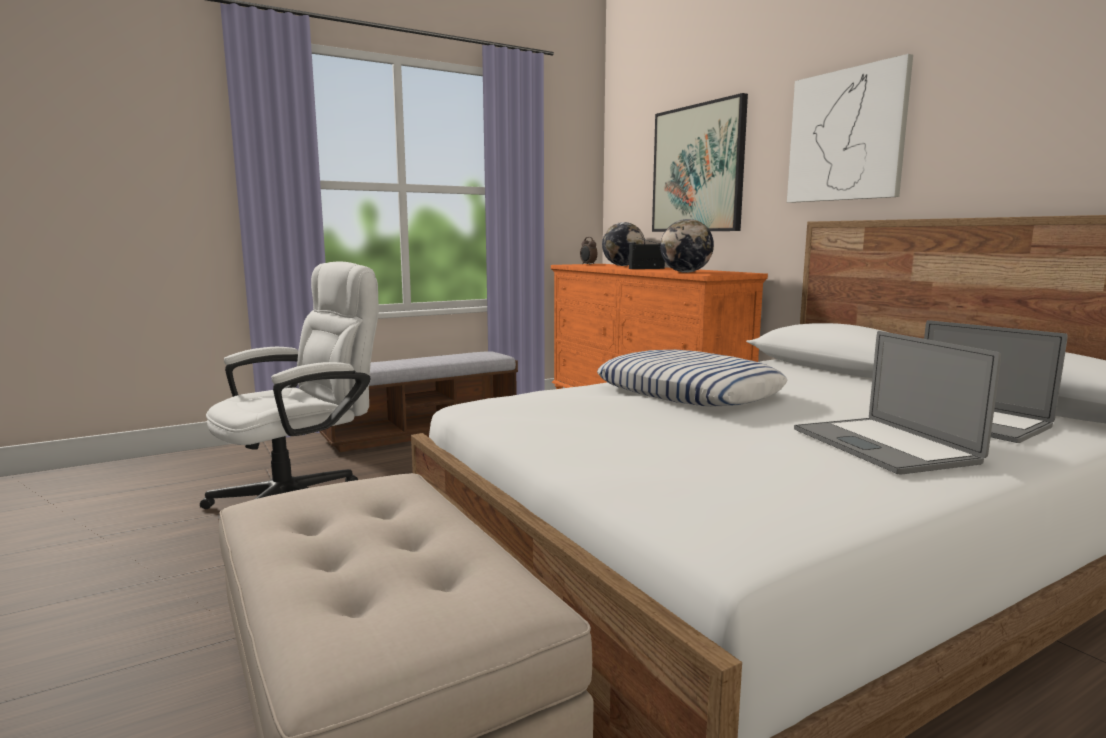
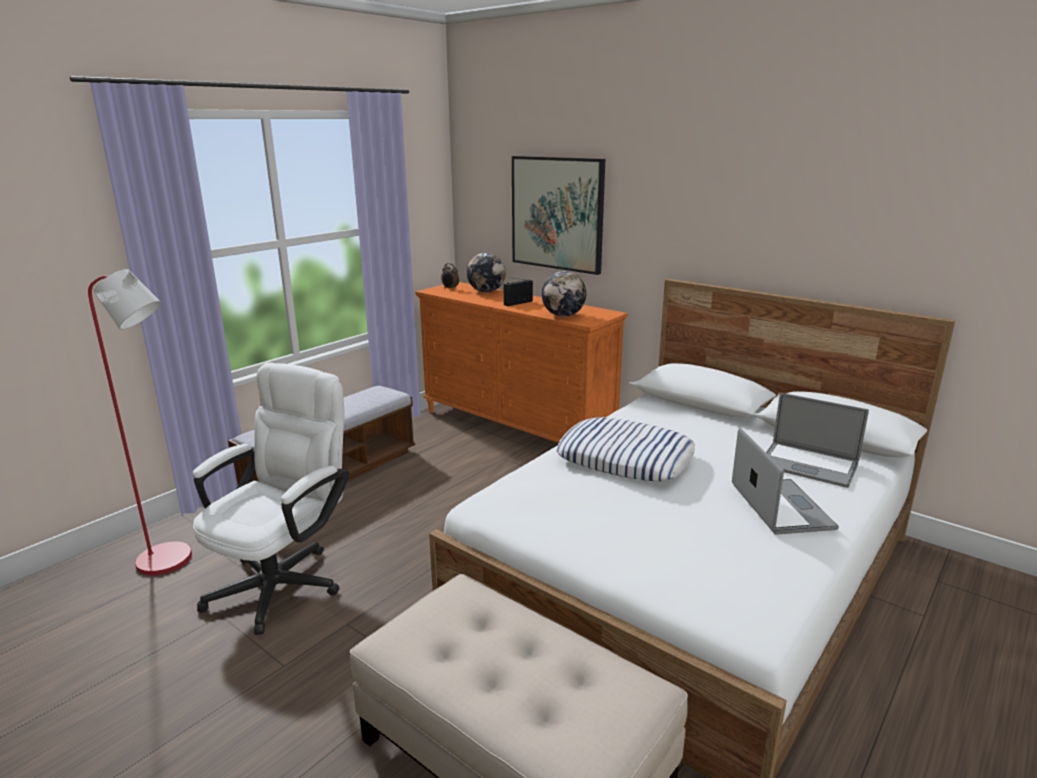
camera: 20 degrees left, 10 degrees up
(222, 470) = (173, 561): none -> red floor lamp
(846, 135) = (694, 214): picture -> none
(883, 445) = (781, 506): laptop -> laptop turned 150 degrees counterclockwise

